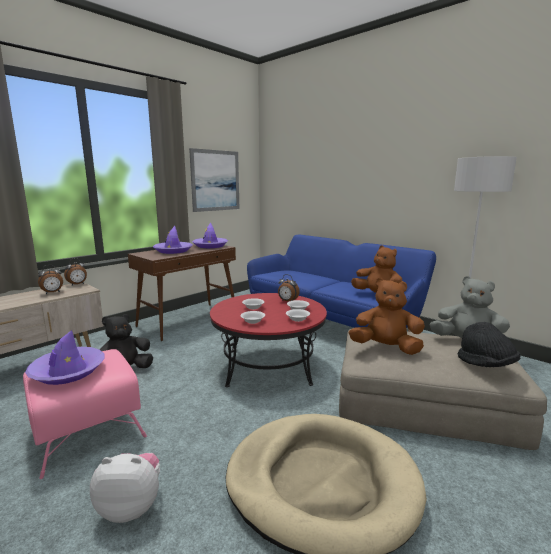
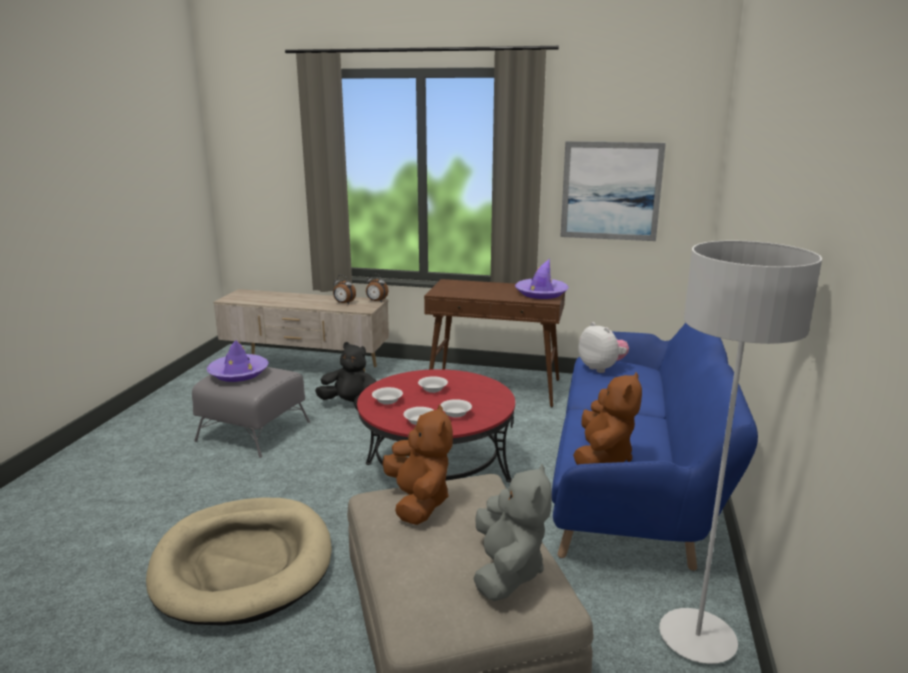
camera: 60 degrees right, 5 degrees up
(88, 430) = (254, 431): pink ottoman -> grey ottoman
(131, 506) = (182, 485): plush toy -> plush toy (601, 368)
(173, 251) = (482, 288): purple hat -> none
(287, 301) = (479, 401): alarm clock -> none
(486, 364) = (426, 587): black hat -> none

